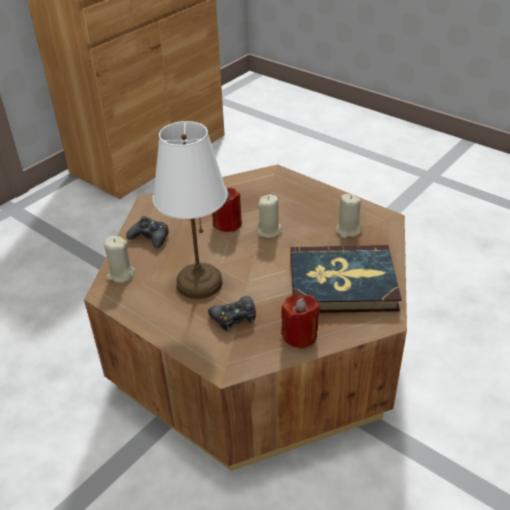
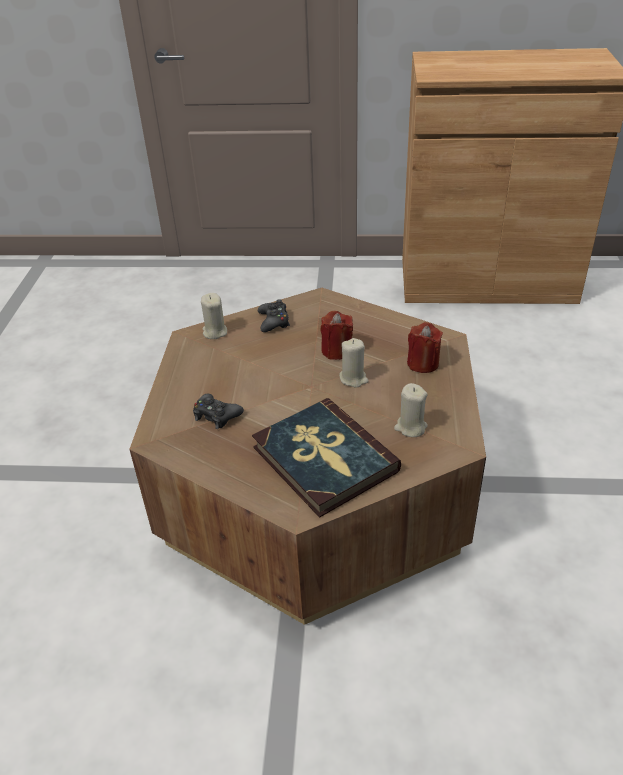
camera: 55 degrees right, 0 degrees up
(198, 283) = (241, 375): white table lamp -> none
(299, 335) = (226, 464): red candle -> red candle (423, 363)

